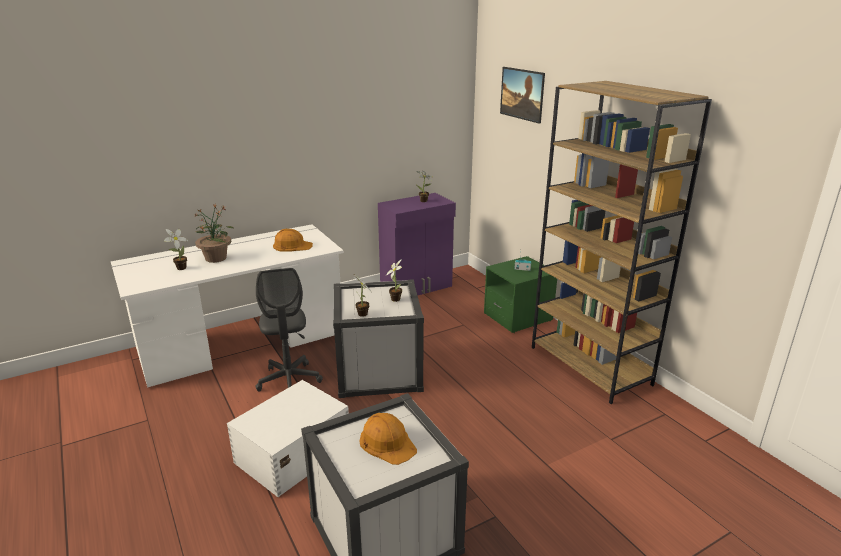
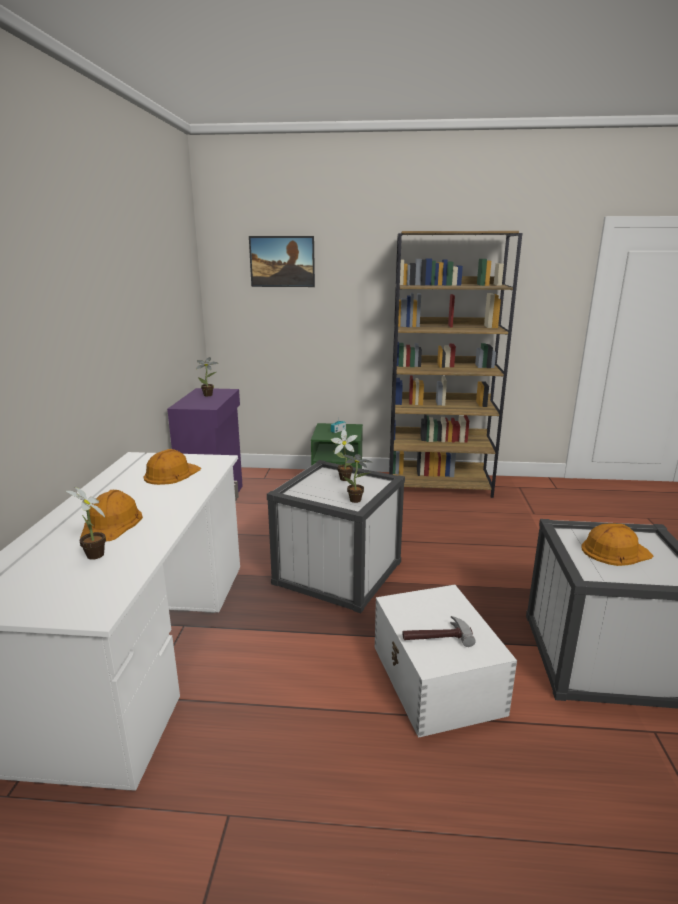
camera: 55 degrees left, 5 degrees down
(216, 258) = (111, 523): potted plant -> orange hard hat
(274, 415) = (436, 636): none -> hammer
(289, 381) = (288, 637): grey office chair -> none

